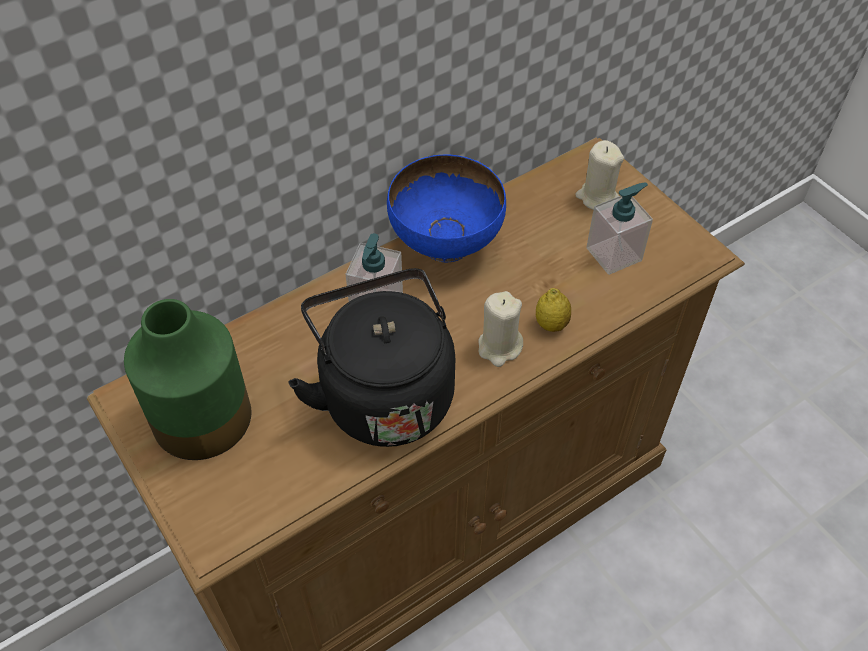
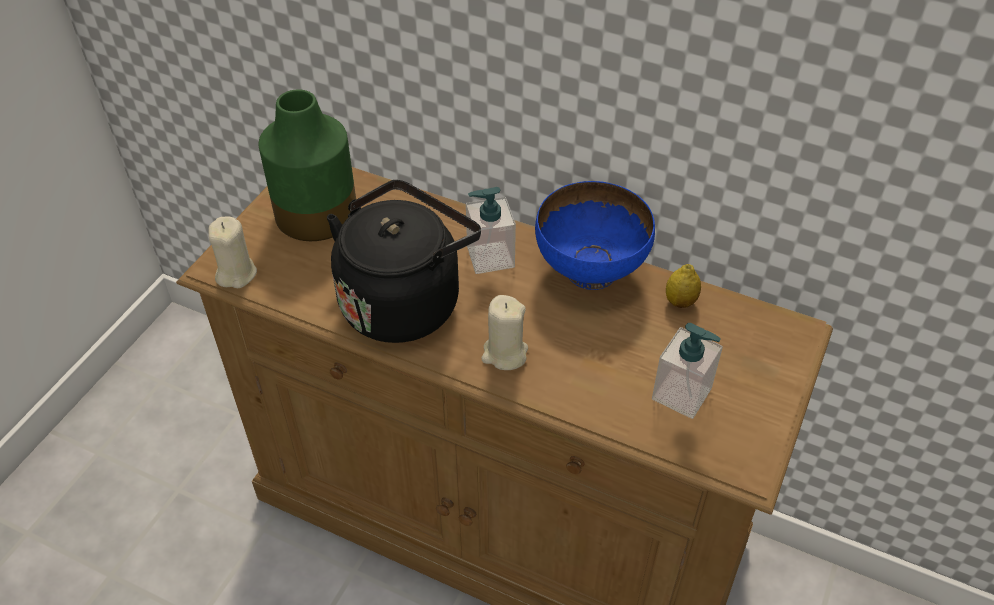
camera: 60 degrees right, 5 degrees down
(551, 324) = (558, 379): lemon -> lemon (680, 301)
(597, 197) = (744, 353): beige candle -> beige candle (236, 273)

